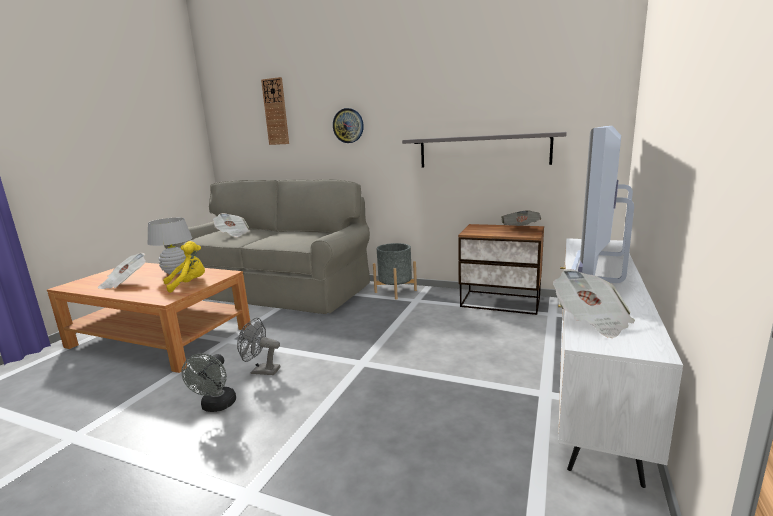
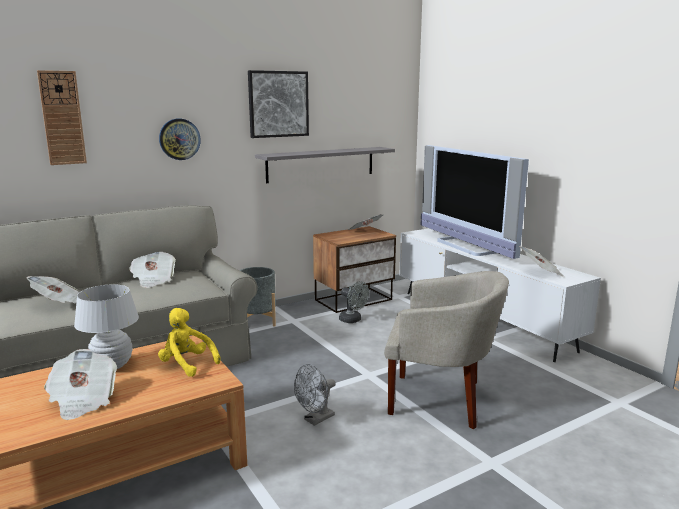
camera: 55 degrees left, 0 degrees up
(188, 284) = (187, 364): yellow plush toy -> yellow plush toy turned 60 degrees counterclockwise
(216, 406) = (351, 455): grey fan -> grey fan (353, 320)
(296, 232) = (153, 280): none -> newspaper
(354, 415) = (440, 400): none -> beige armchair
(435, 89) = (278, 104): none -> picture

